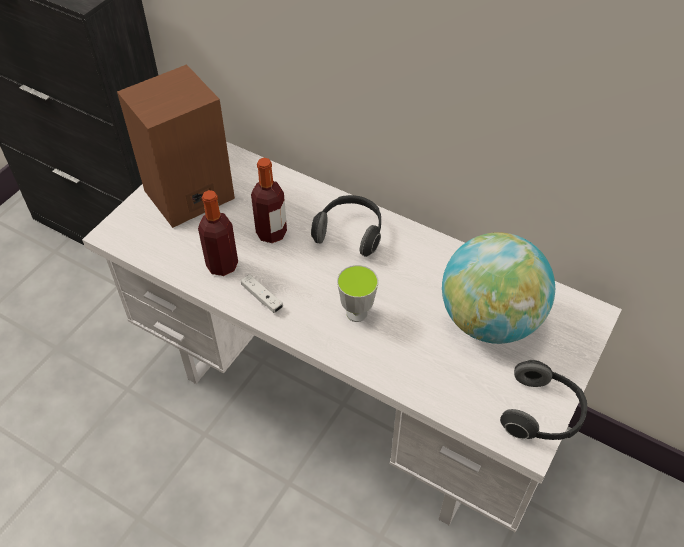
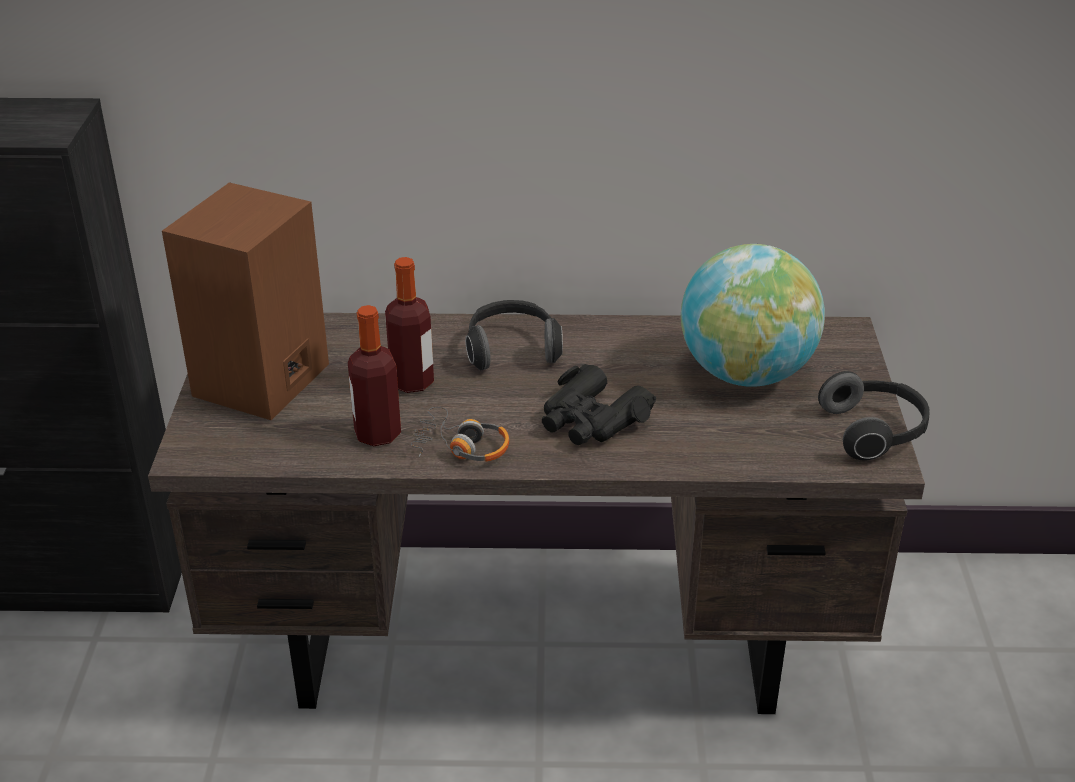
camera: 30 degrees left, 15 degrees down
(262, 298) = (461, 447): white game controller -> headphones
(345, 400) = (541, 638): white desk -> brown desk
(356, 313) = (591, 420): cup -> black binoculars

